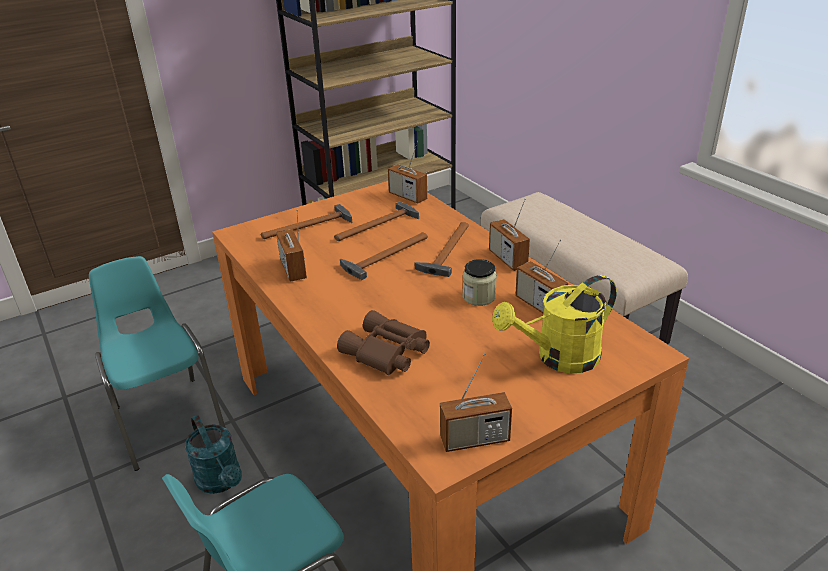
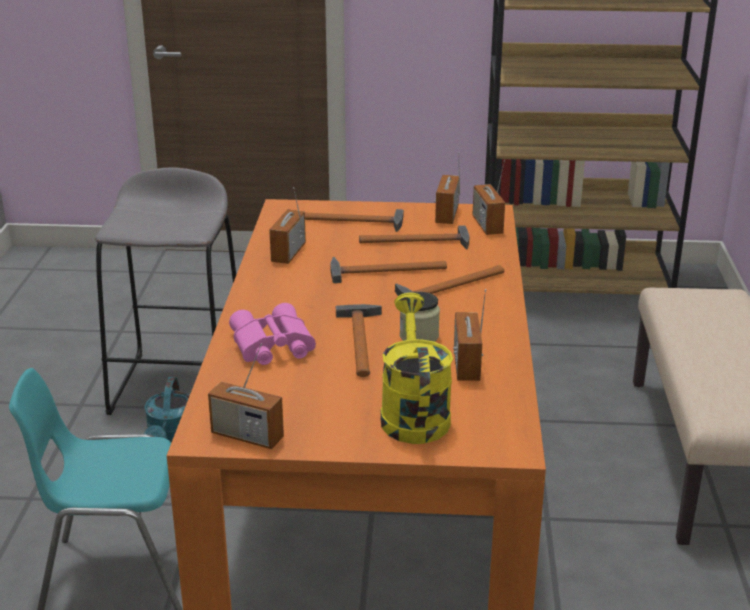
camera: 35 degrees right, 5 degrees down
(168, 420) = (180, 385): turquoise chair -> grey stool
(386, 353) = (271, 346): brown binoculars -> pink binoculars
(443, 317) = (360, 339): none -> hammer
(507, 259) = (499, 316): radio -> radio (446, 215)
(558, 358) = (413, 413): yellow watering can -> yellow watering can turned 75 degrees clockwise

